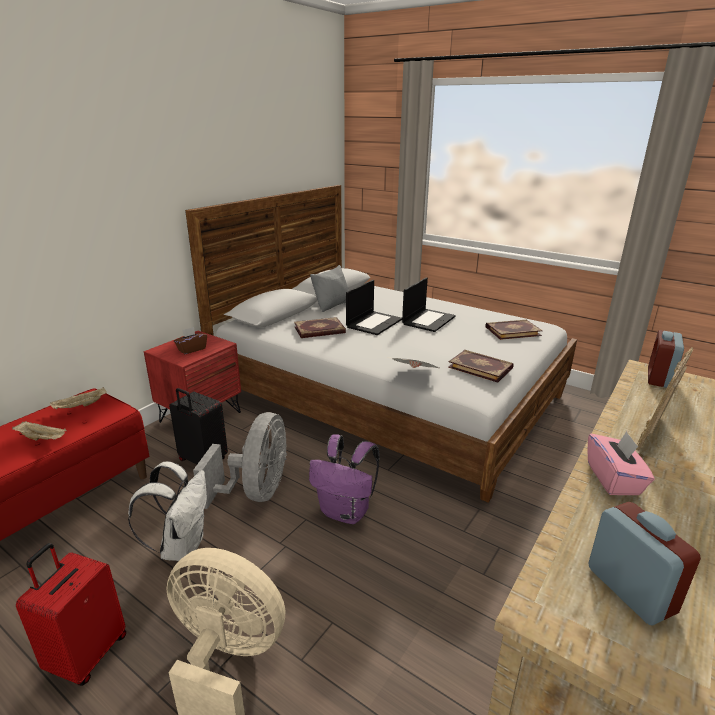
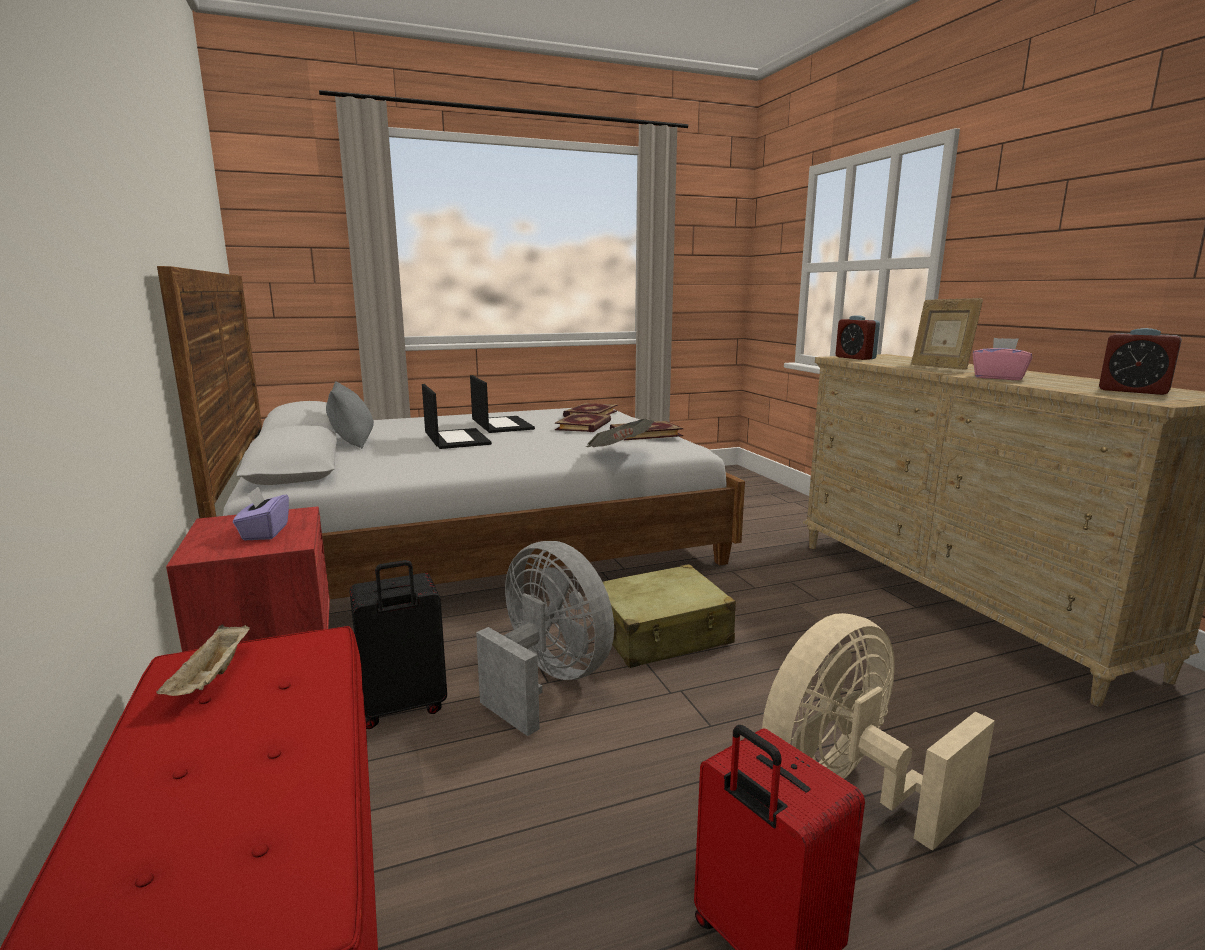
camera: 55 degrees left, 10 degrees down
(43, 438) = (274, 738): beige tray -> none
(182, 546) = (593, 778): white backpack -> none
(192, 349) = (264, 532): brown tissue box -> purple tissue box
(319, 330) = (413, 459): book -> book (584, 425)
(346, 512) = (662, 634): purple backpack -> beige suitcase
(630, 590) = (1133, 391): alarm clock -> alarm clock turned 150 degrees counterclockwise

